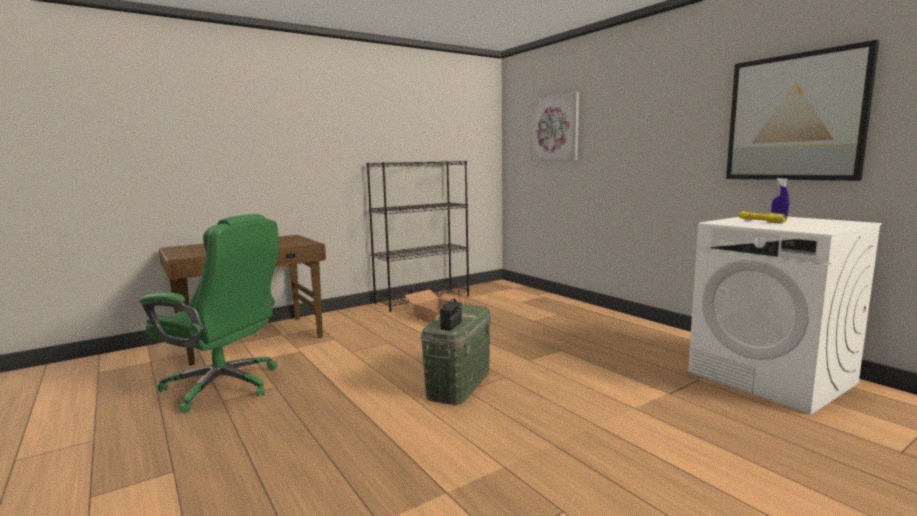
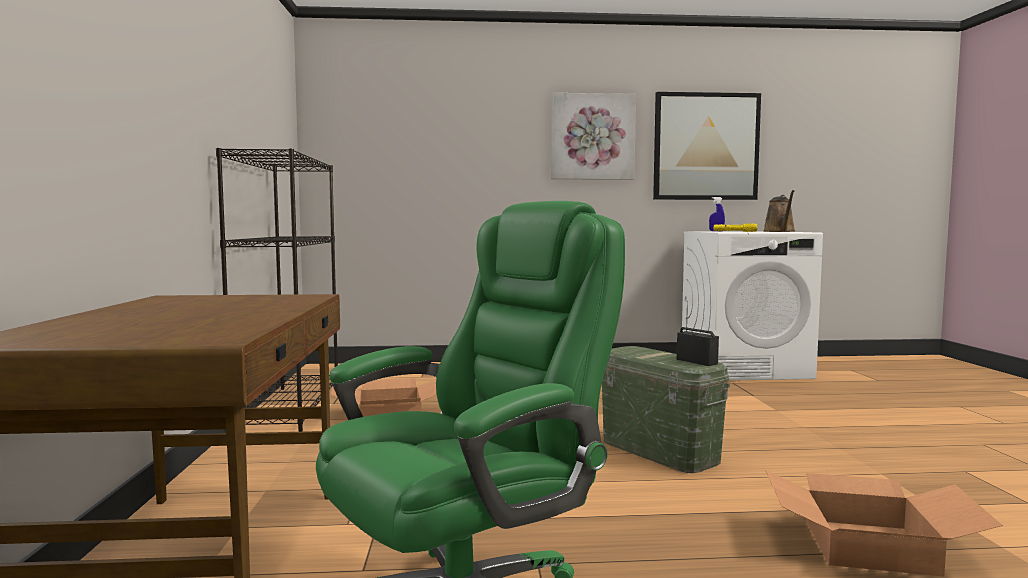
camera: 60 degrees left, 5 degrees down
(344, 466) = (867, 547): none -> cardboard box
(555, 128) = (417, 134): picture -> picture (592, 137)
(815, 226) = (780, 231): none -> brown watering can

